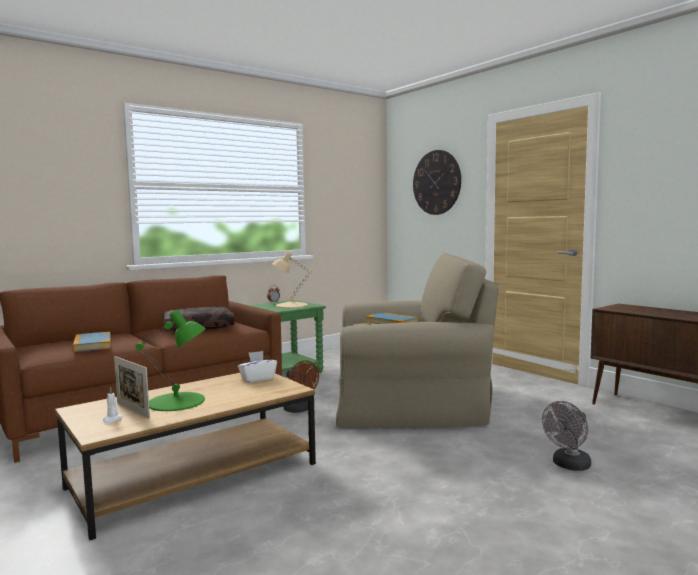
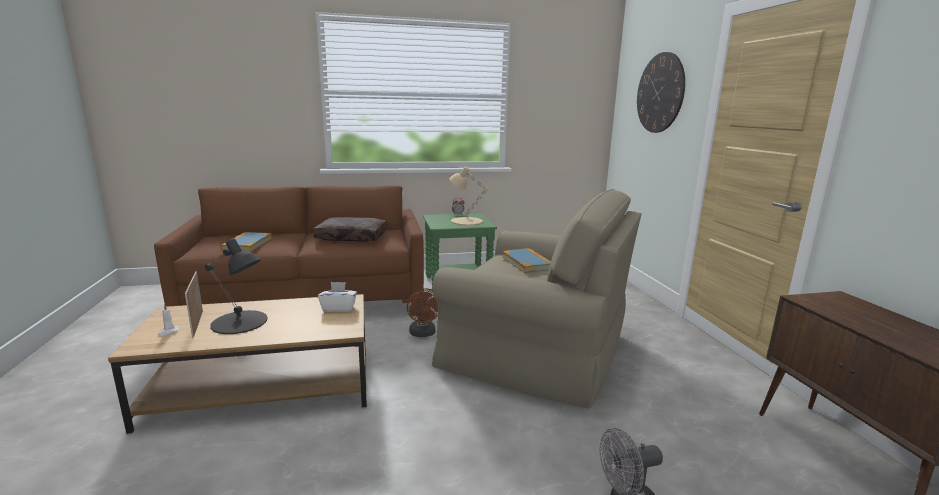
camera: 25 degrees right, 10 degrees up
(177, 402) = (240, 322): green table lamp -> black table lamp

